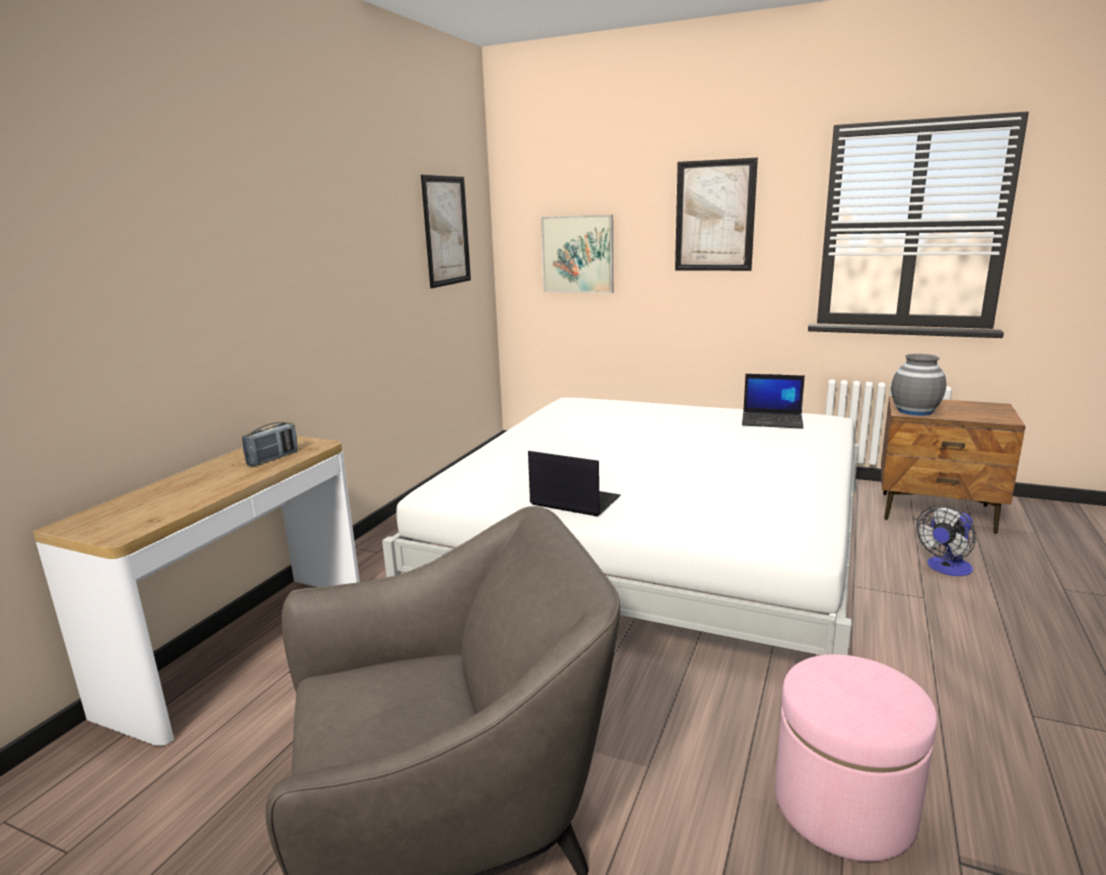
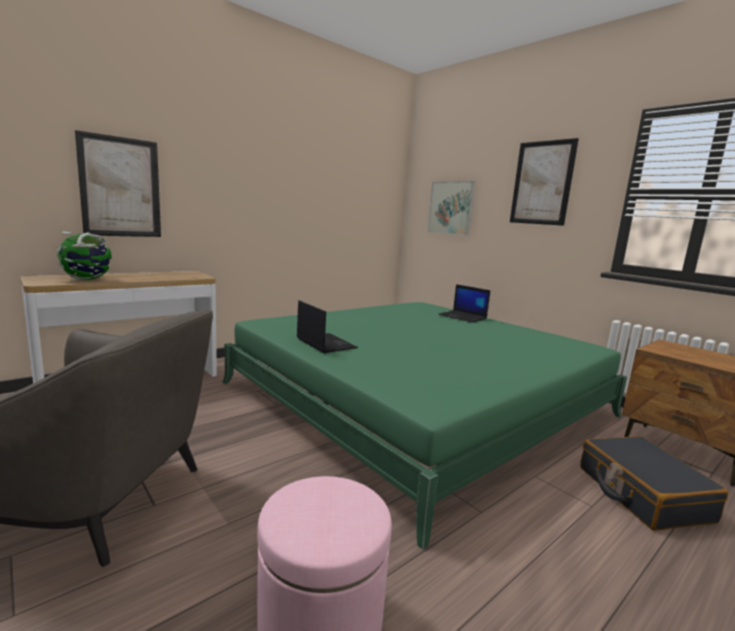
camera: 25 degrees right, 5 degrees down
(170, 503) = (87, 279): none -> globe
(273, 459) = (169, 277): radio -> none
(446, 231) = (362, 182): picture -> picture (120, 187)
(652, 537) = (417, 399): white bed -> green bed
(773, 421) = (541, 338): laptop -> laptop (463, 317)
(914, 411) = (665, 351): grey vase -> none
(946, 569) = (642, 493): fan -> black suitcase

